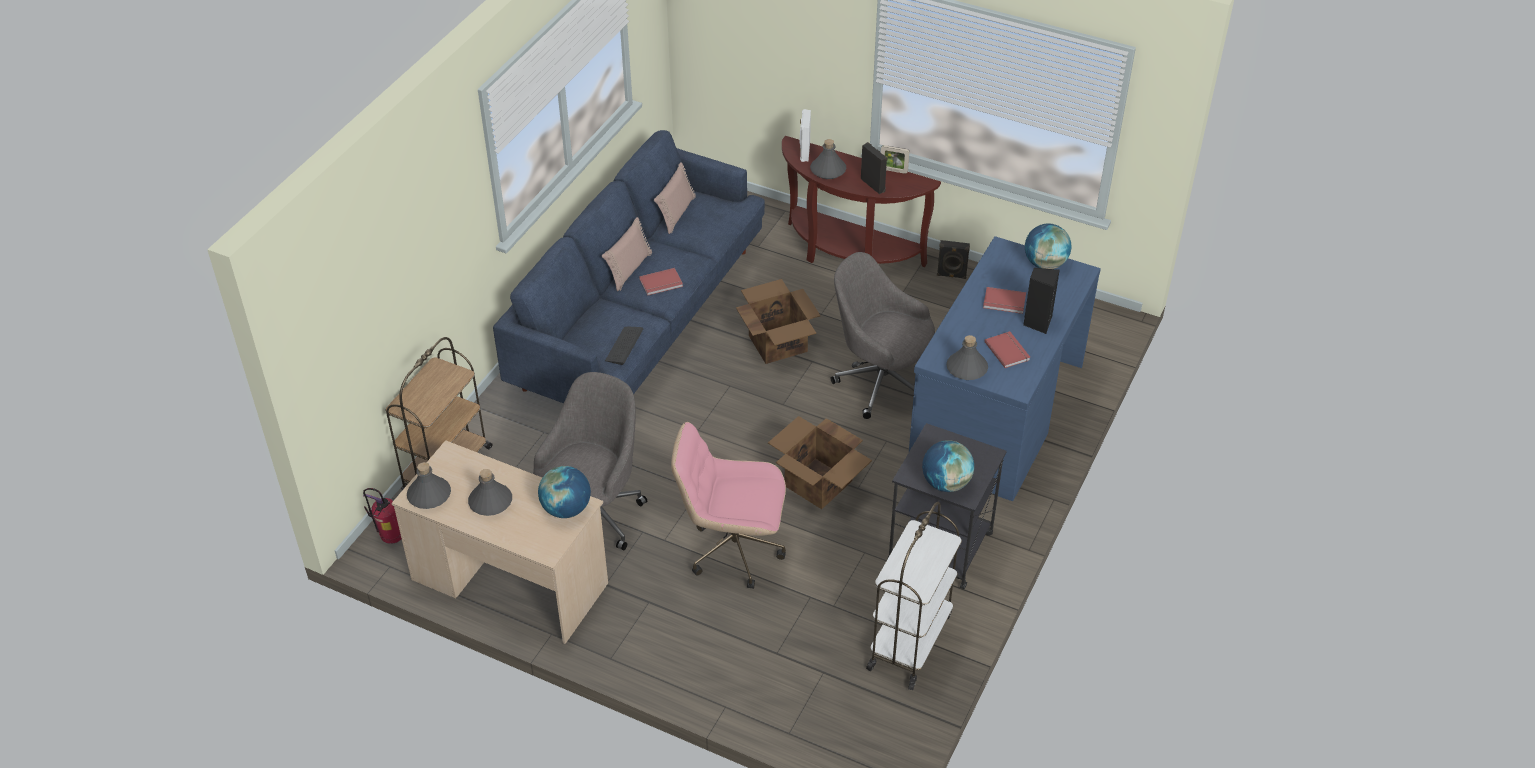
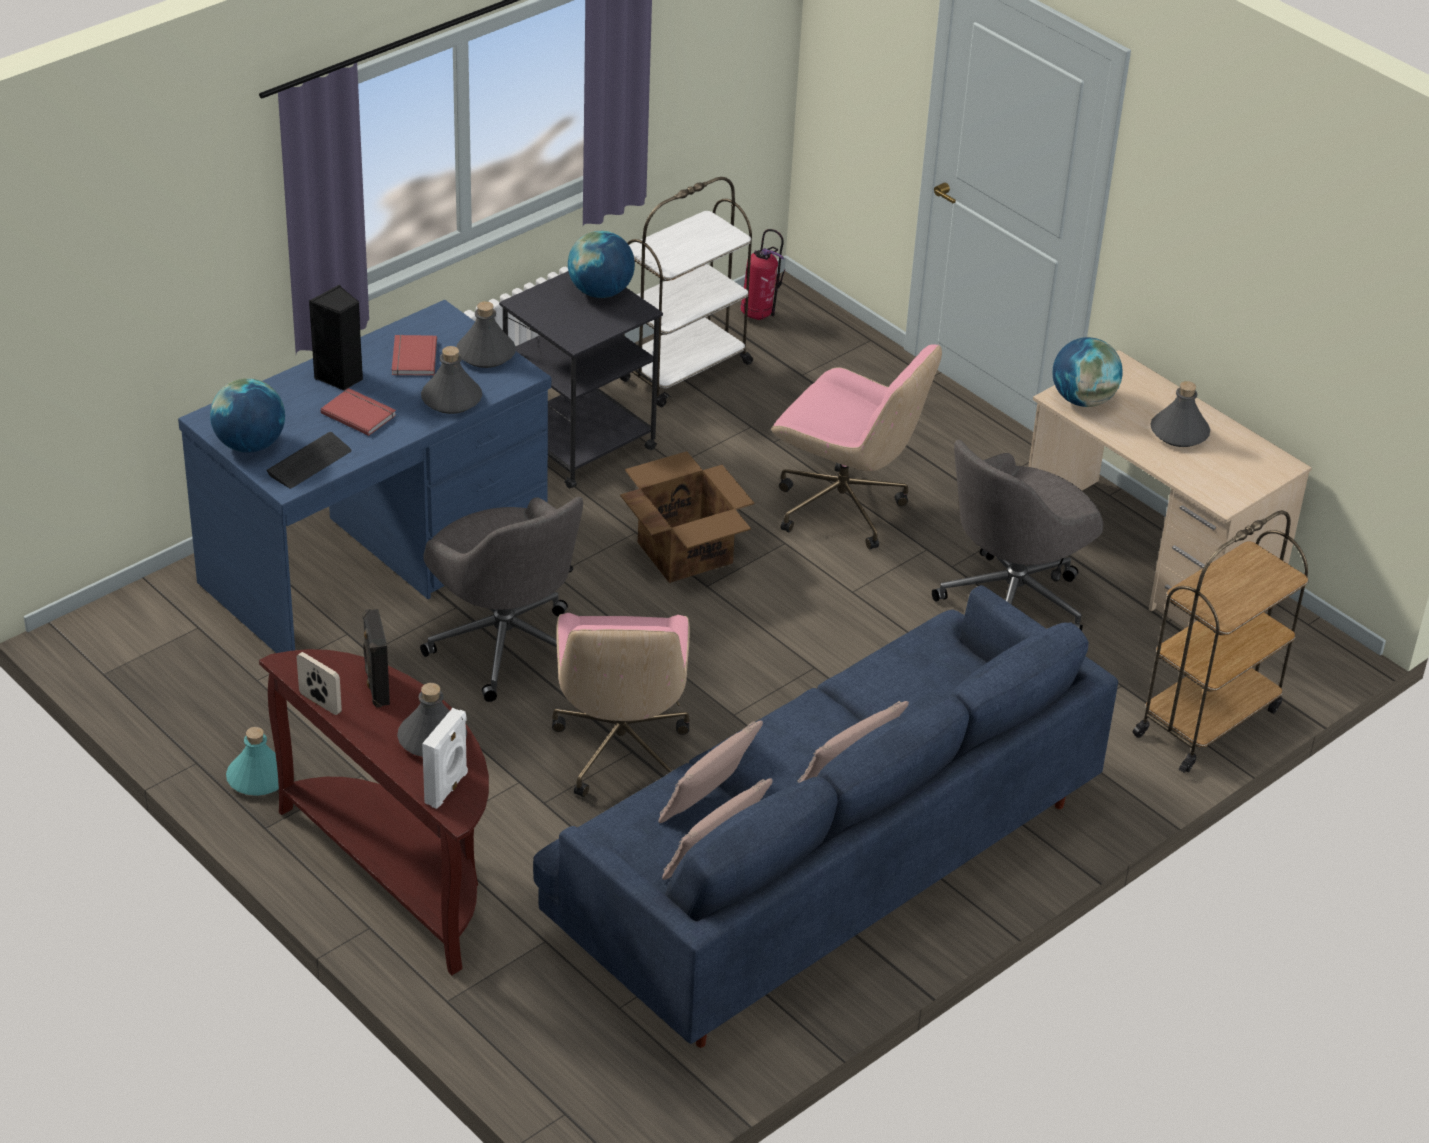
camera: 160 degrees left, 5 degrees down
(391, 538) = (1303, 657): fire extinguisher -> fire extinguisher (759, 315)
(429, 495) = (1259, 461): grey bottle -> grey bottle (452, 399)
(624, 346) = (910, 650): keyboard -> keyboard (309, 462)
(661, 283) = (805, 729): red book -> none
(694, 238) = (708, 798): none -> beige pillow
(778, 343) = (620, 756): cardboard box -> pink office chair
(951, 275) = (258, 778): black speaker -> turquoise bottle

